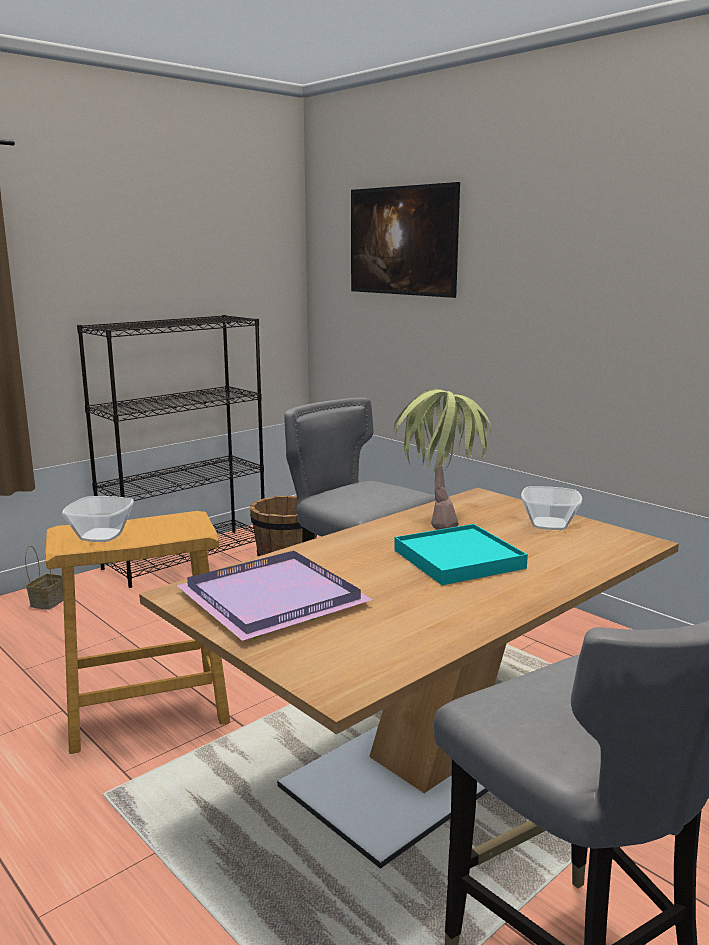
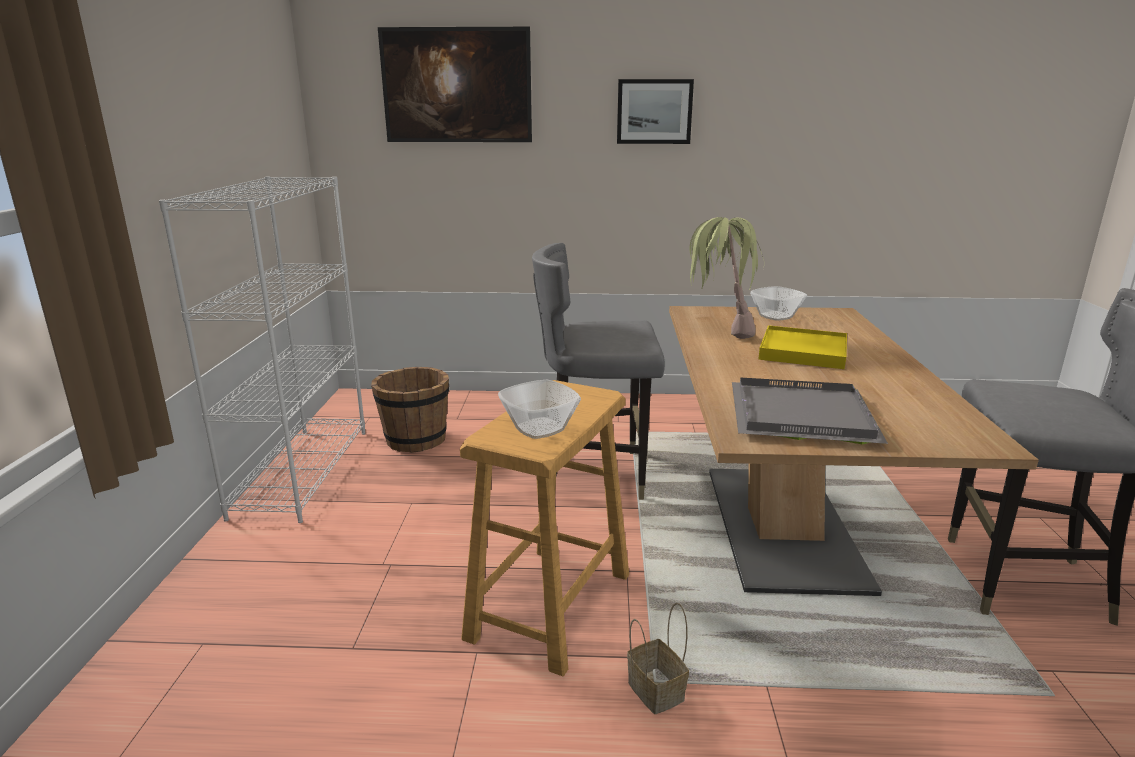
camera: 45 degrees left, 5 degrees up
(48, 601) = (229, 577): basket -> basket (653, 690)
(187, 556) = (302, 471): black bookcase -> white bookcase
(273, 597) = (798, 414): purple tray -> grey tray
(459, 559) = (803, 351): turquoise tray -> yellow tray
(567, 269) = (654, 111): none -> picture

